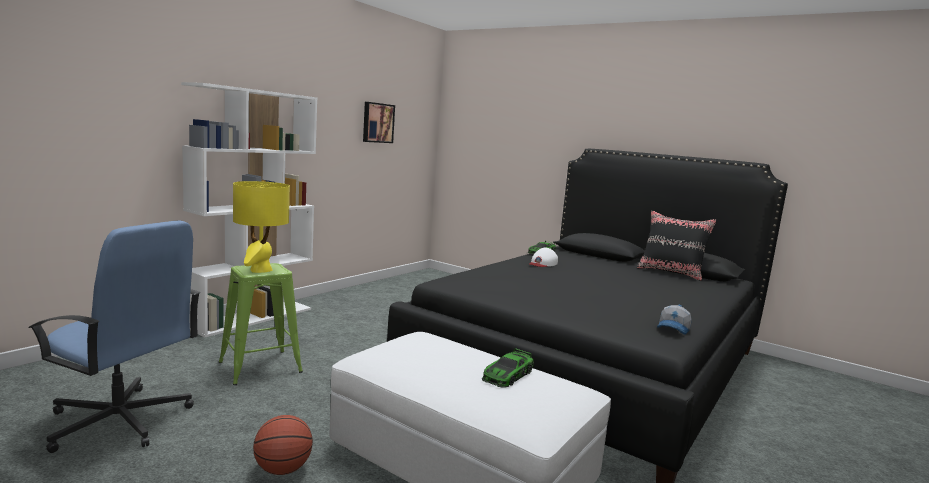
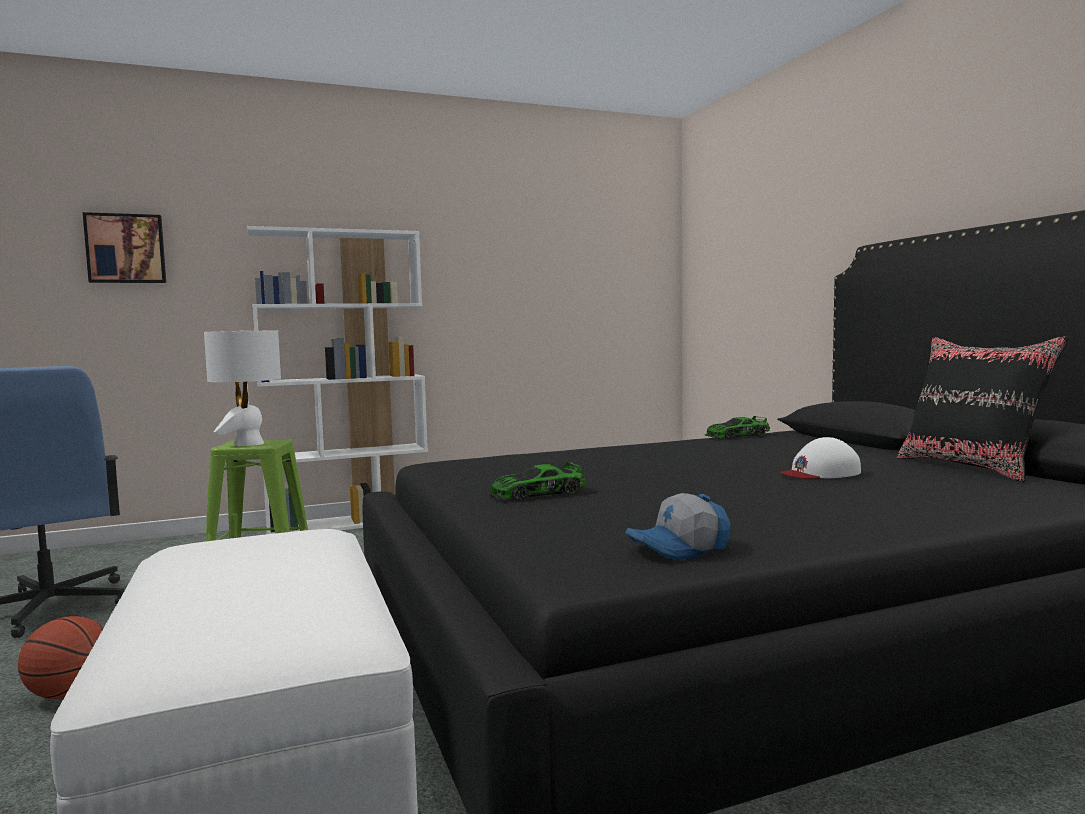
camera: 35 degrees right, 5 degrees down
(260, 270) = (248, 444): yellow table lamp -> white table lamp
(377, 123) = (556, 263): picture -> picture (126, 249)
(507, 375) = (278, 593): toy car -> toy car (536, 493)
(542, 263) = (690, 447): white cap -> white cap (819, 473)

